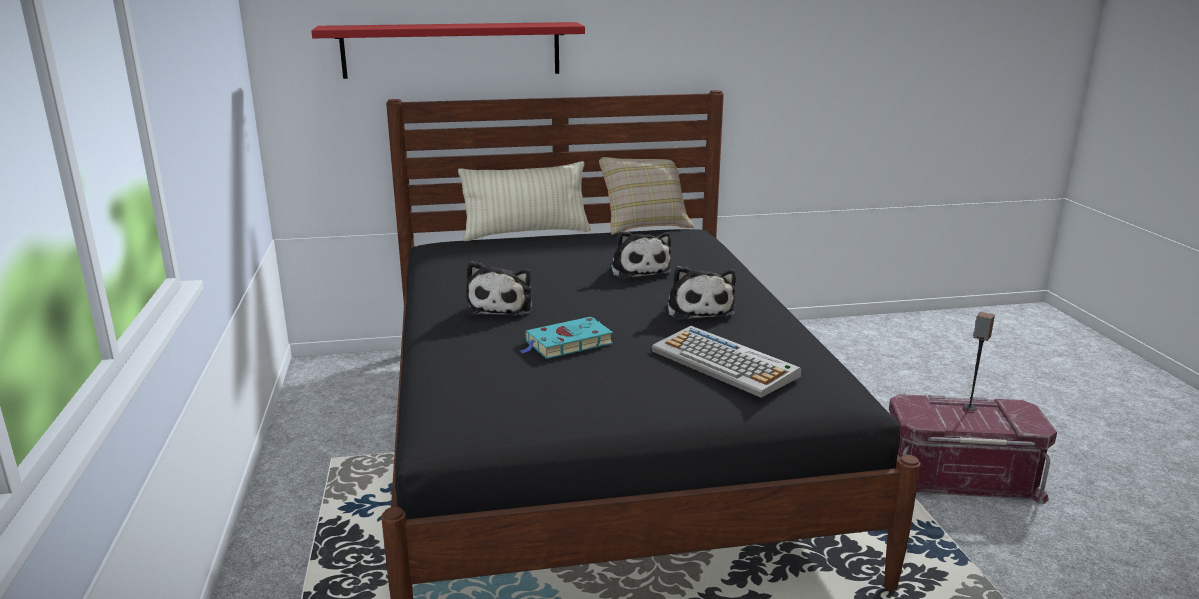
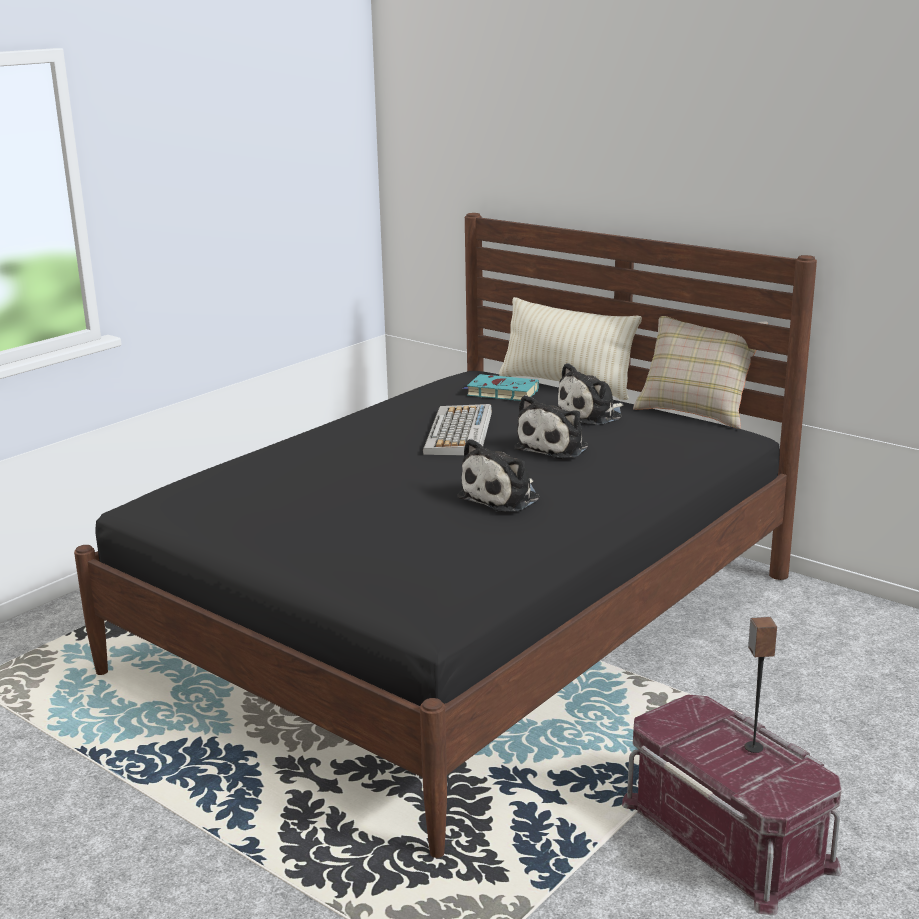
camera: 50 degrees right, 0 degrees up
(451, 50) = (534, 168): red shelf -> none
(502, 306) = (372, 436): plush toy -> plush toy (591, 414)
(567, 343) = (336, 480): turquoise book -> turquoise book (500, 392)
(725, 363) = (395, 543): keyboard -> keyboard (459, 433)

